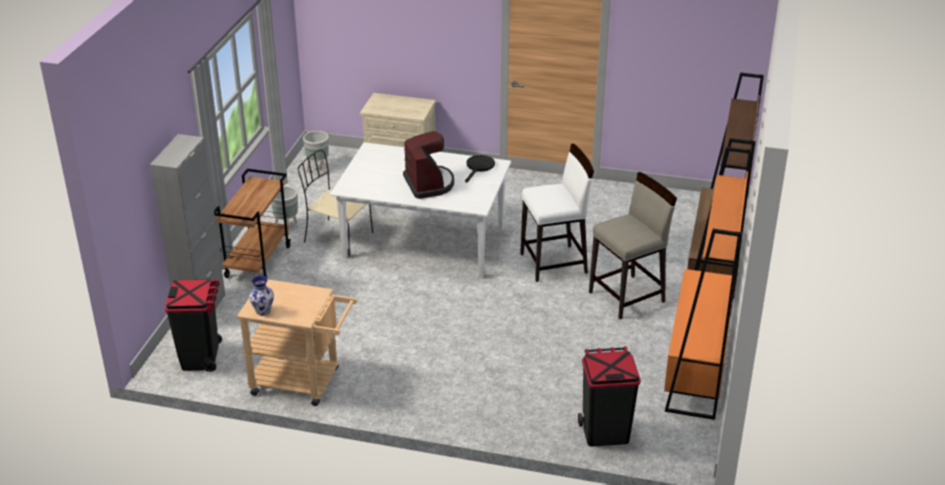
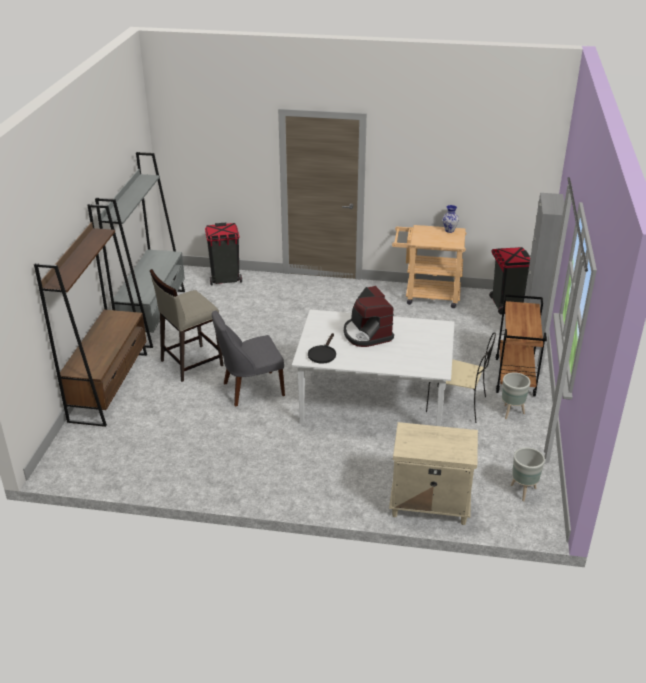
camera: 175 degrees right, 0 degrees up
(554, 263) = (250, 389): white stool -> grey chair
(697, 367) = (153, 316): orange bookcase -> grey bookcase

